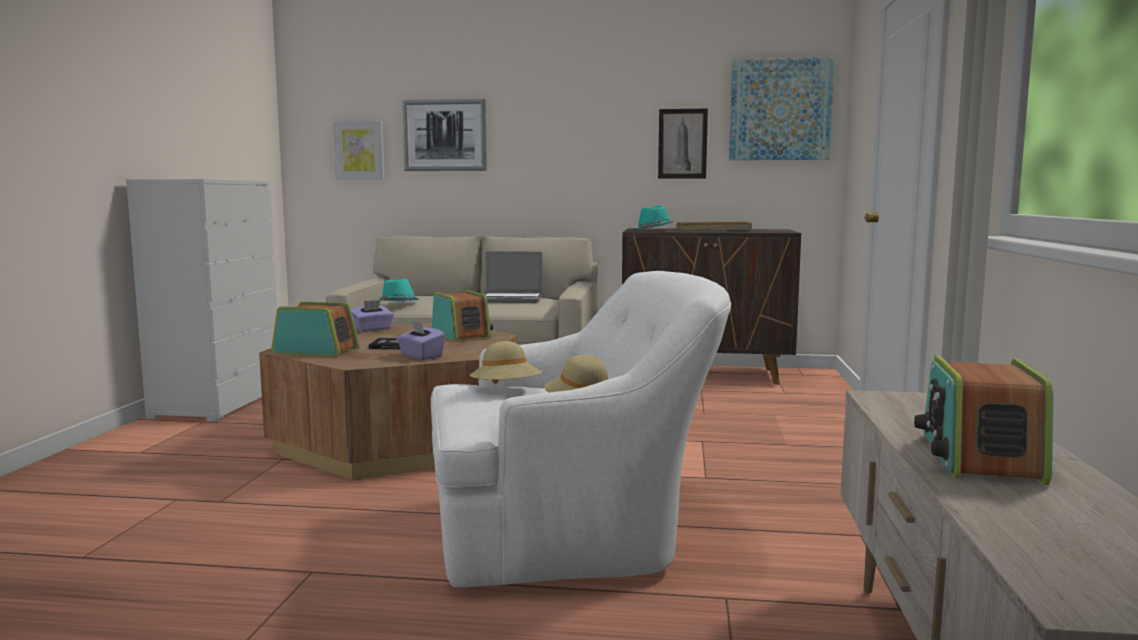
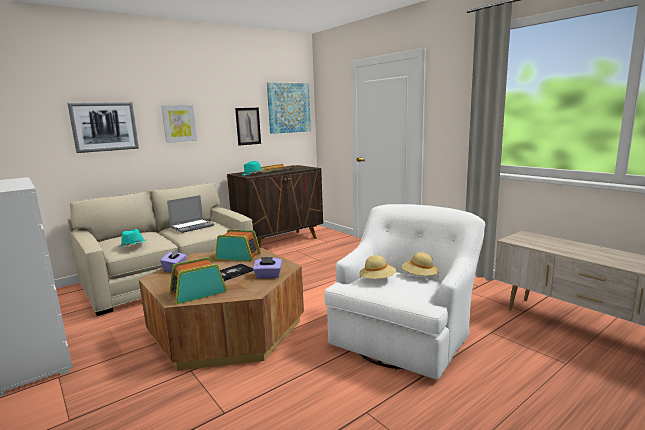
camera: 45 degrees left, 5 degrees up
(359, 150) = (33, 140): picture -> picture (179, 123)
(979, 458) = (594, 254): radio -> none

